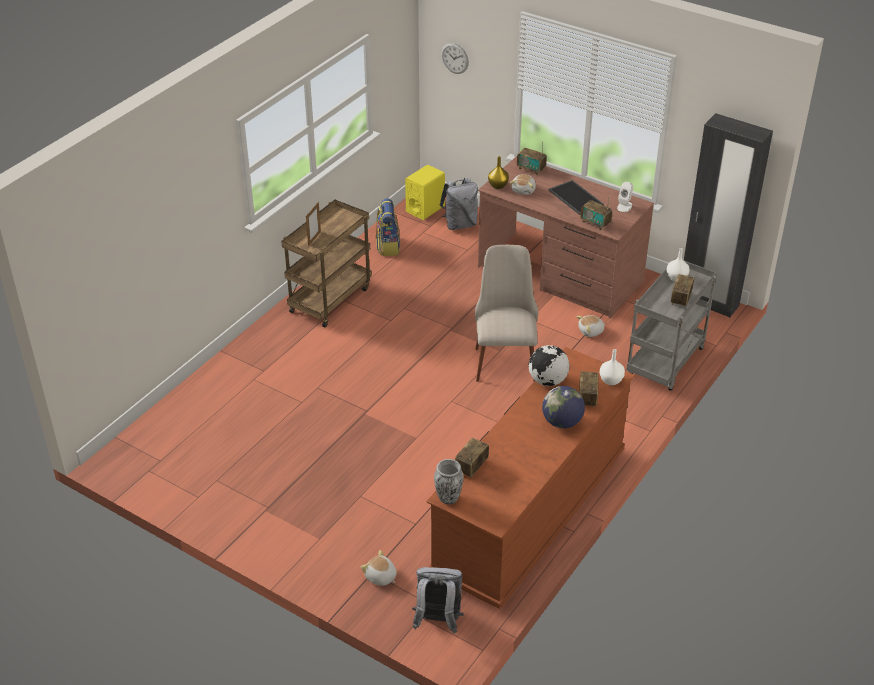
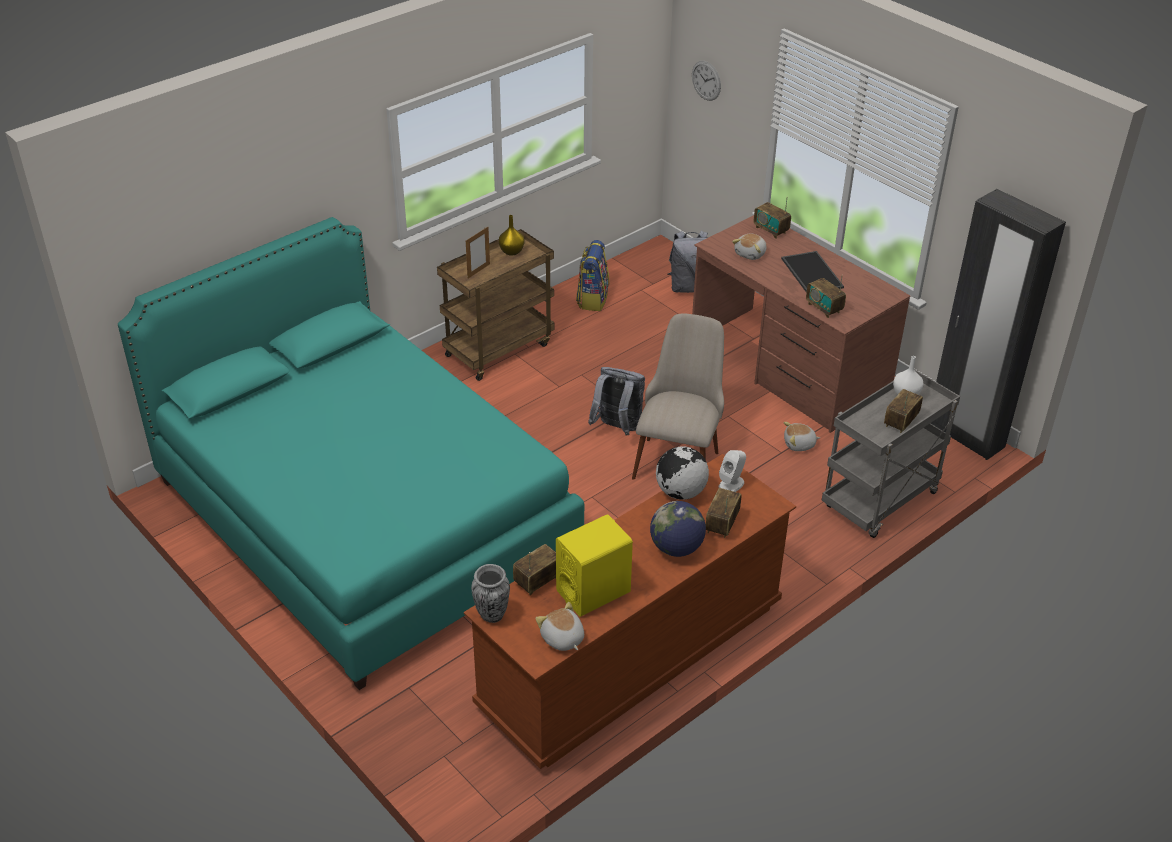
camera: 15 degrees right, 0 degrees up
(280, 452) = (364, 517): none -> turquoise bed
(380, 577) = (417, 695): plush toy -> plush toy (562, 639)
(425, 209) = (655, 262): yellow speaker -> yellow speaker (593, 591)
(437, 621) = (462, 766): grey backpack -> grey backpack (617, 428)
(498, 185) = (721, 243): yellow vase -> yellow vase (512, 251)
(610, 380) = (762, 507): white vase -> none
(624, 206) = (870, 293): white speaker -> white speaker (731, 484)

